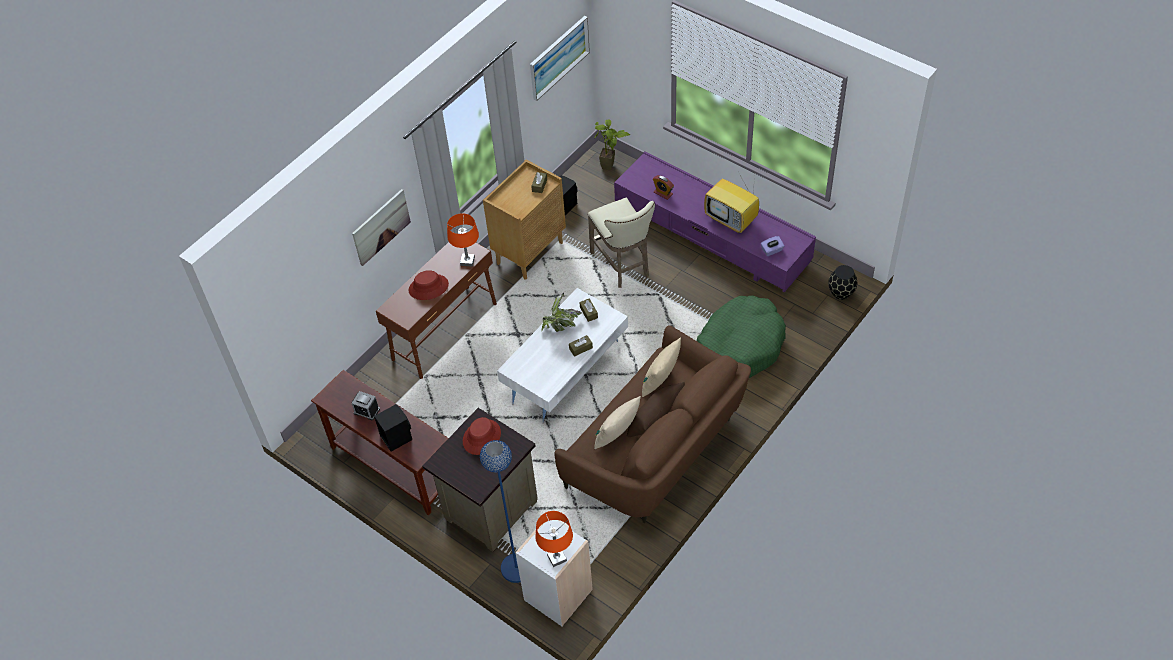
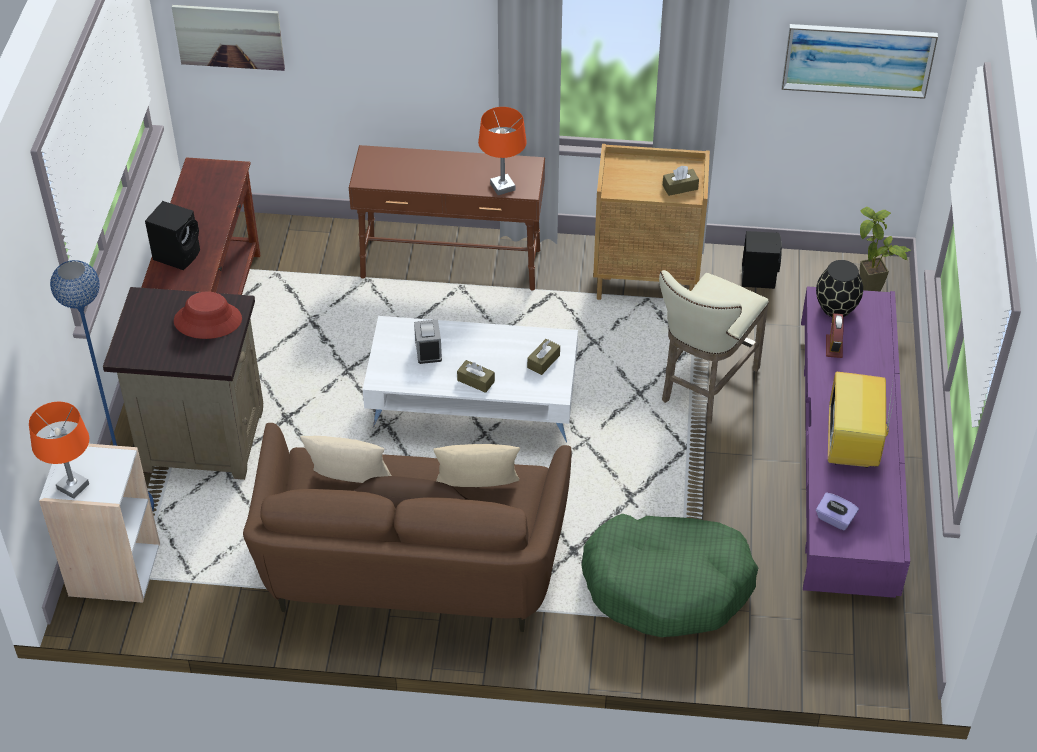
camera: 55 degrees right, 5 degrees down
(367, 411) = (200, 210): alarm clock -> alarm clock (428, 350)
(381, 227) = (423, 47): picture -> picture (229, 37)
(428, 287) = (431, 173): red hat -> none
(560, 326) = (497, 344): potted plant -> none
(841, 293) = (872, 670): black vase -> black vase (836, 308)

